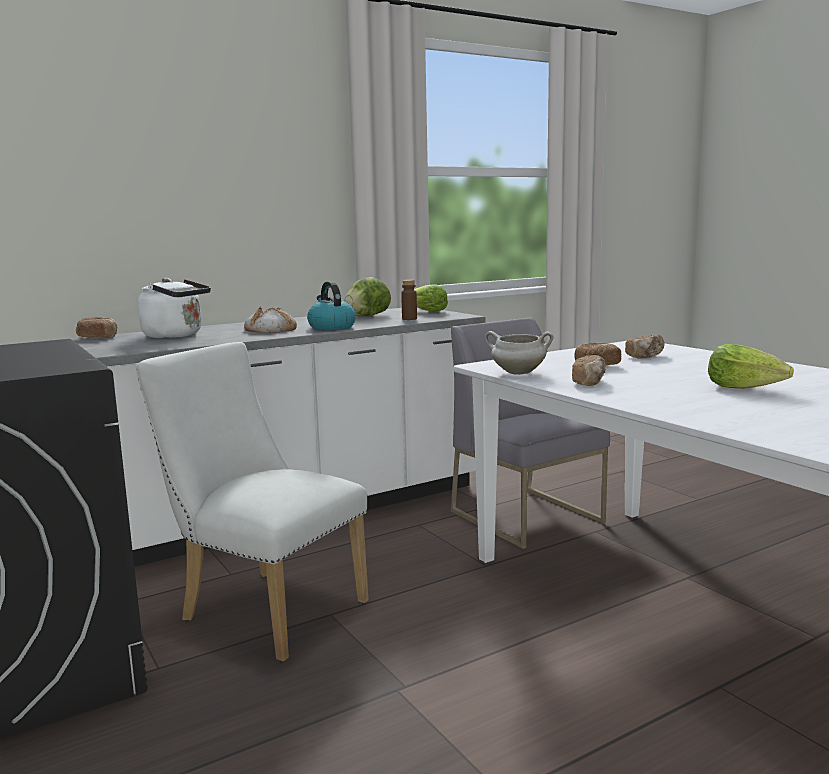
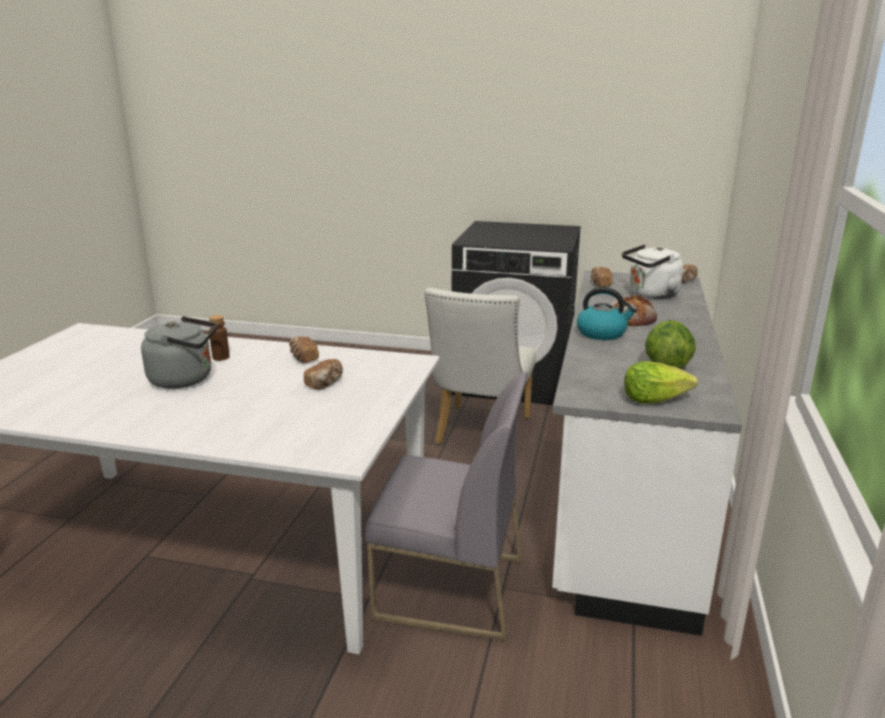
camera: 135 degrees right, 10 degrees up
(264, 609) = (480, 434): white chair -> white chair turned 120 degrees clockwise
(409, 319) = (601, 370): brown bottle -> brown bottle (221, 357)
(517, 373) = (370, 356): white cooking pot -> none
(645, 356) = (301, 417): bread -> bread (600, 284)
(745, 388) = (185, 379): lettuce -> grey kettle

